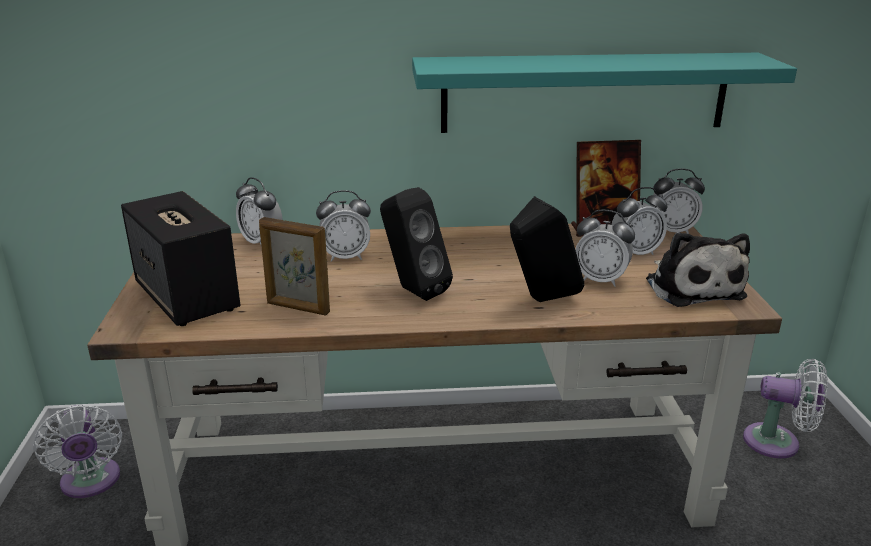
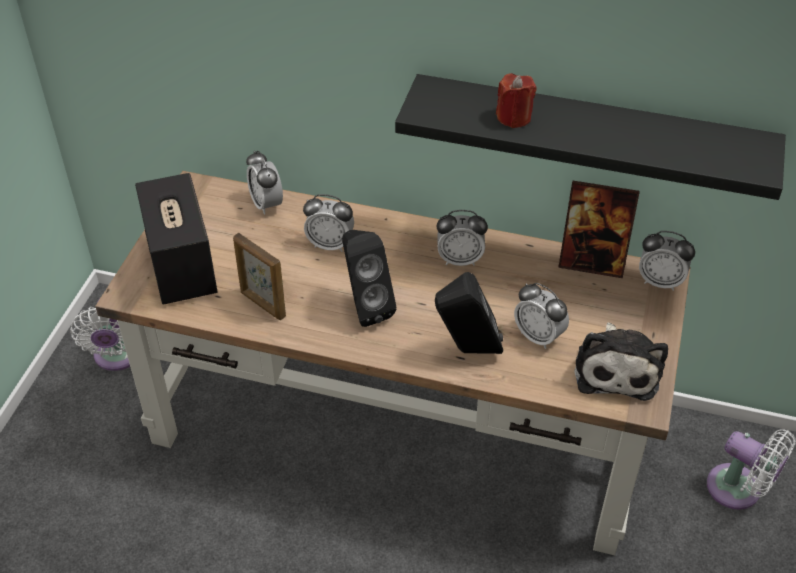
camera: 20 degrees right, 20 degrees up
(527, 63) = (514, 117): none -> red candle
(584, 92) = (590, 134): turquoise shelf -> black shelf
(635, 253) = (598, 306): alarm clock -> alarm clock (460, 259)

